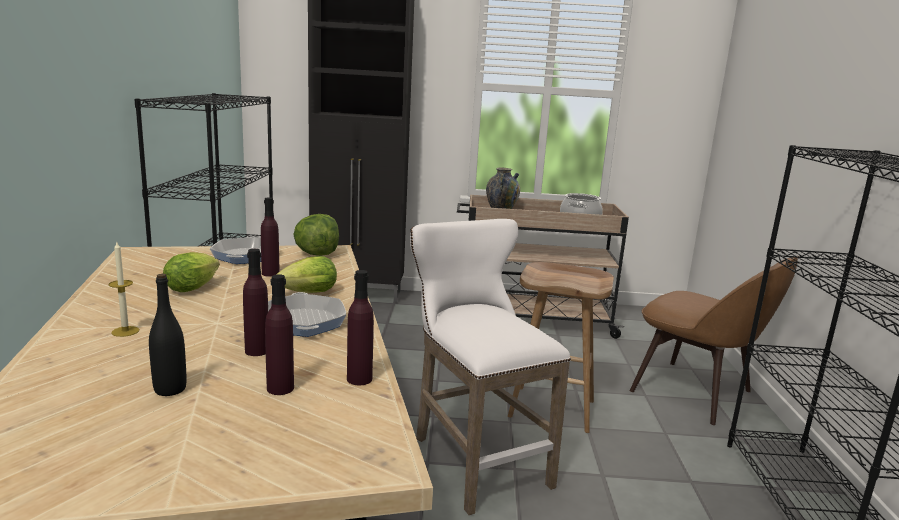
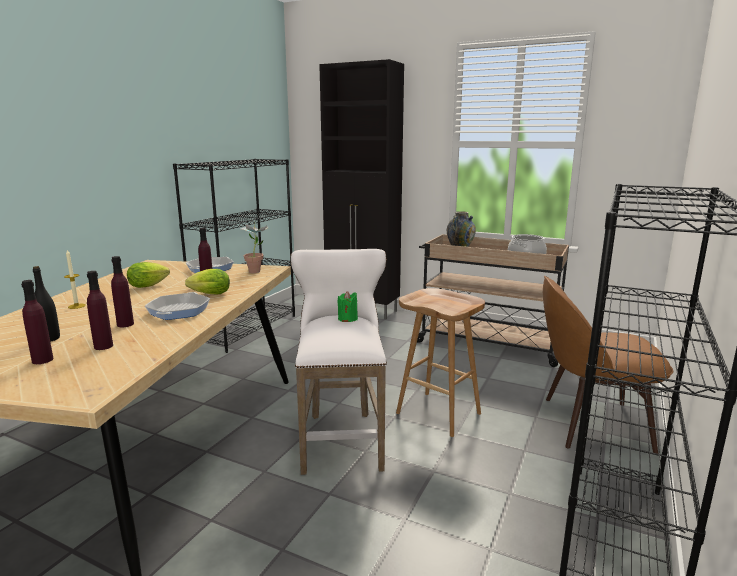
camera: 25 degrees right, 0 degrees up
(317, 254) = (257, 270): lettuce -> potted plant
(359, 379) = (155, 347): purple bottle -> purple bottle (42, 360)
(485, 309) = (347, 319): none -> green candle
(696, 393) = (590, 423): brown chair -> brown chair turned 120 degrees clockwise

